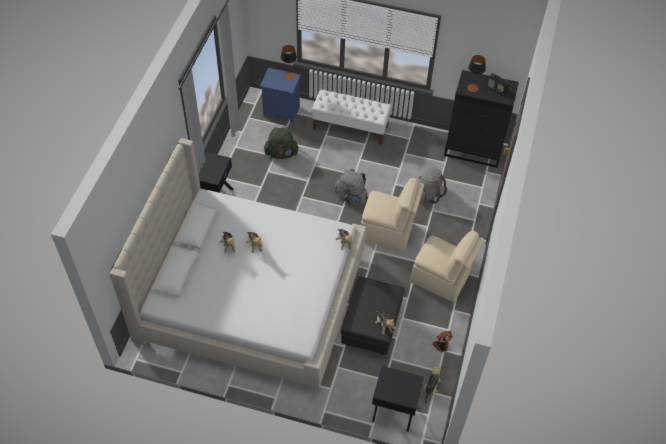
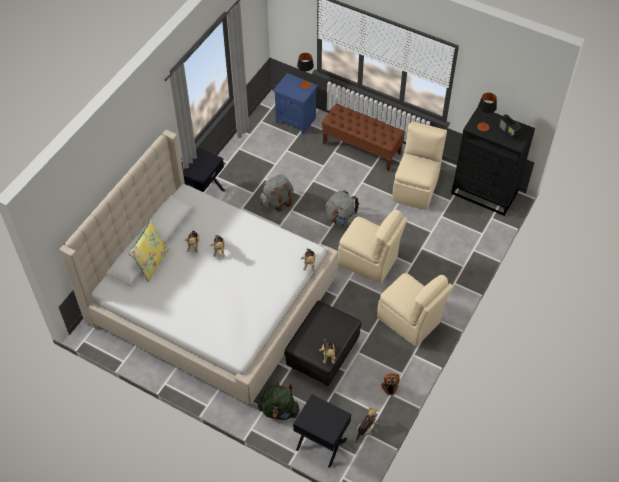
camera: 15 degrees right, 0 degrees up
(193, 270) = (152, 263): none -> yellow pillow
(281, 153) = (283, 163): green backpack -> green backpack (279, 410)
(351, 128) = (362, 148): white bench -> brown bench
(411, 155) = (416, 187): none -> beige chair
(428, 194) = (423, 230): grey backpack -> grey backpack (277, 201)

